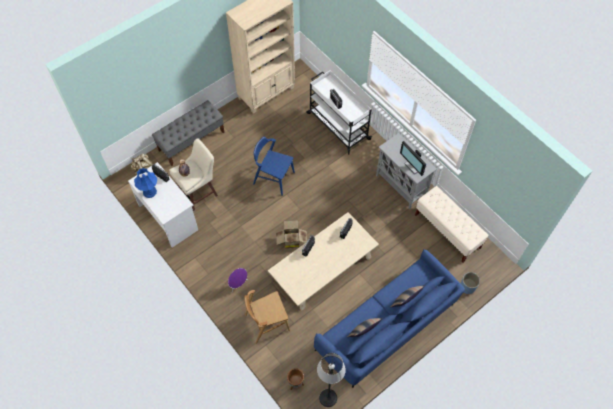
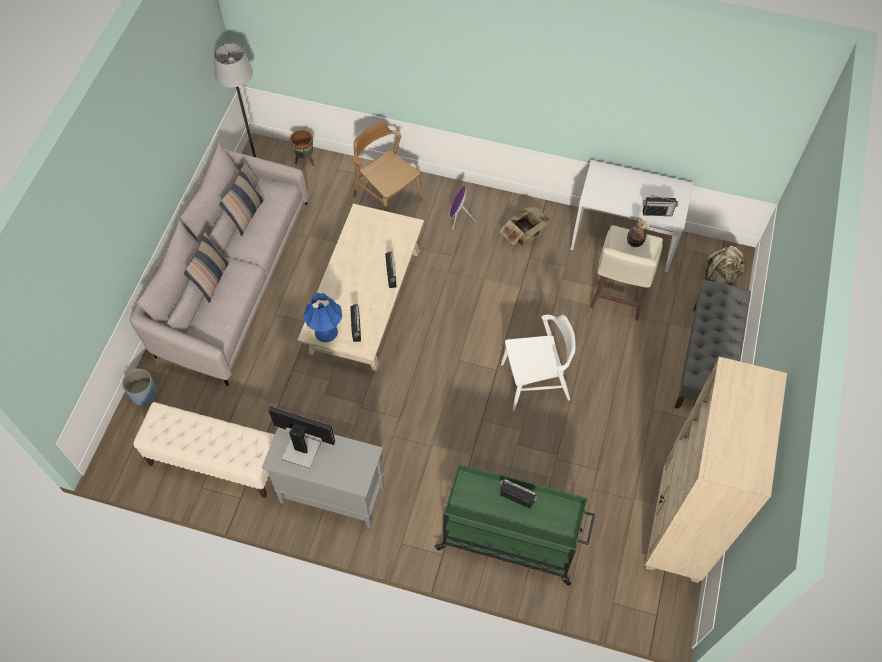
camera: 145 degrees right, 0 degrees up
(149, 191) = (650, 185): blue table lamp -> blue table lamp (326, 332)
(267, 322) = (388, 199): brown chair -> brown chair turned 75 degrees counterclockwise
(273, 178) = (535, 382): blue chair -> white chair
(291, 240) = (436, 309): cardboard box -> cardboard box (525, 235)
(337, 125) = (511, 540): white cart -> green cart
(388, 326) = (231, 280): blue sofa -> grey sofa

